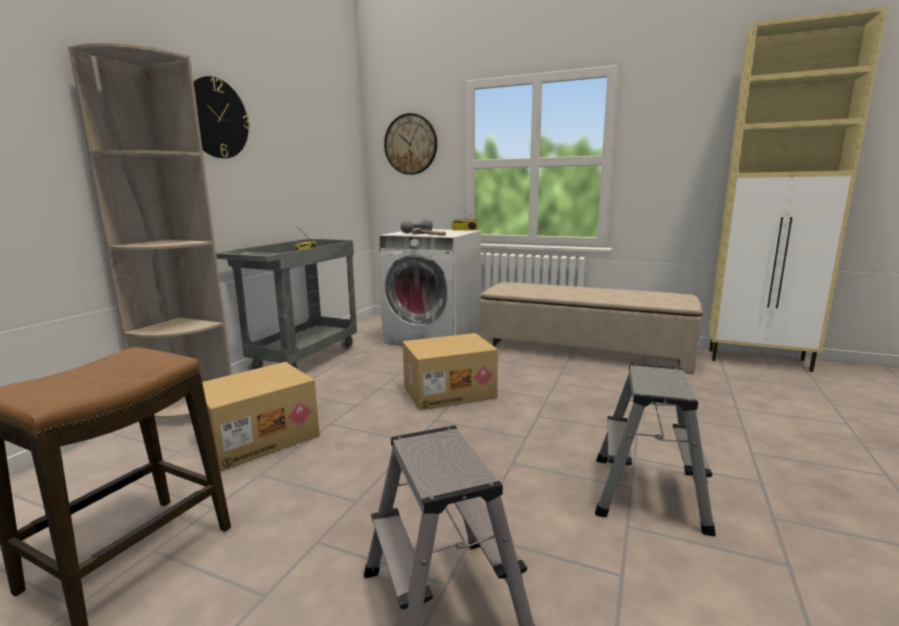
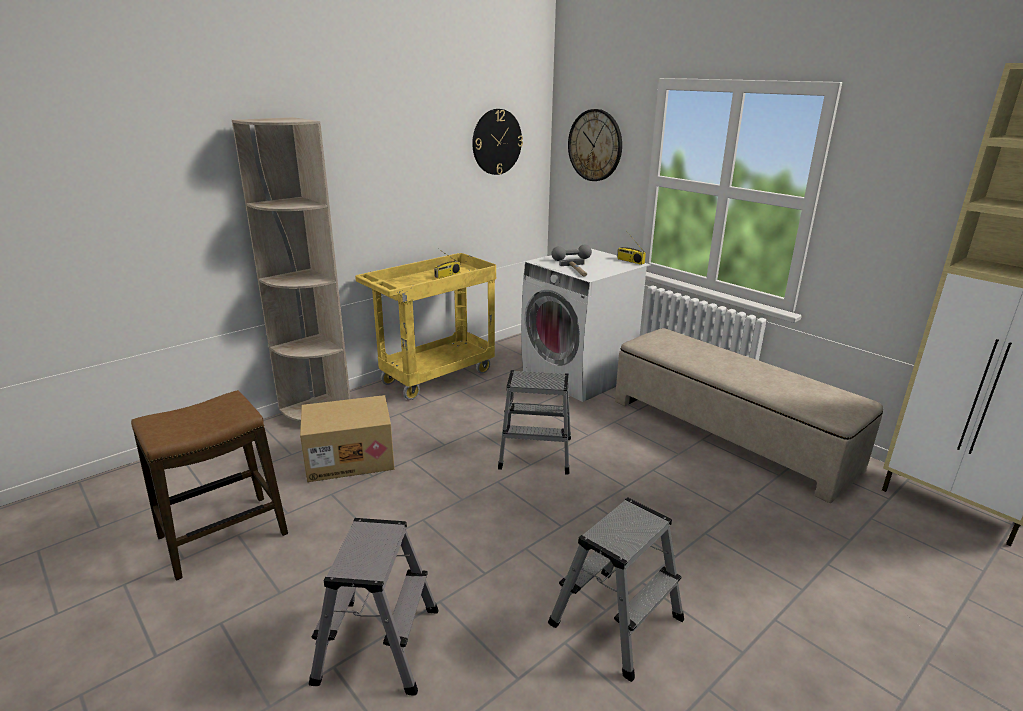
camera: 25 degrees right, 10 degrees up
(216, 118) = (365, 147): wall clock -> wall clock (496, 142)
(301, 362) = (433, 379): grey cart -> yellow cart
(449, 392) = (536, 452): cardboard box -> grey step ladder

